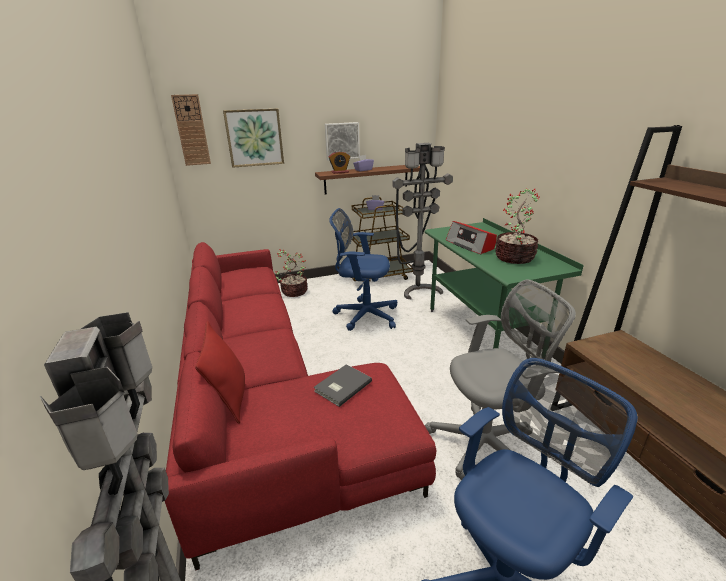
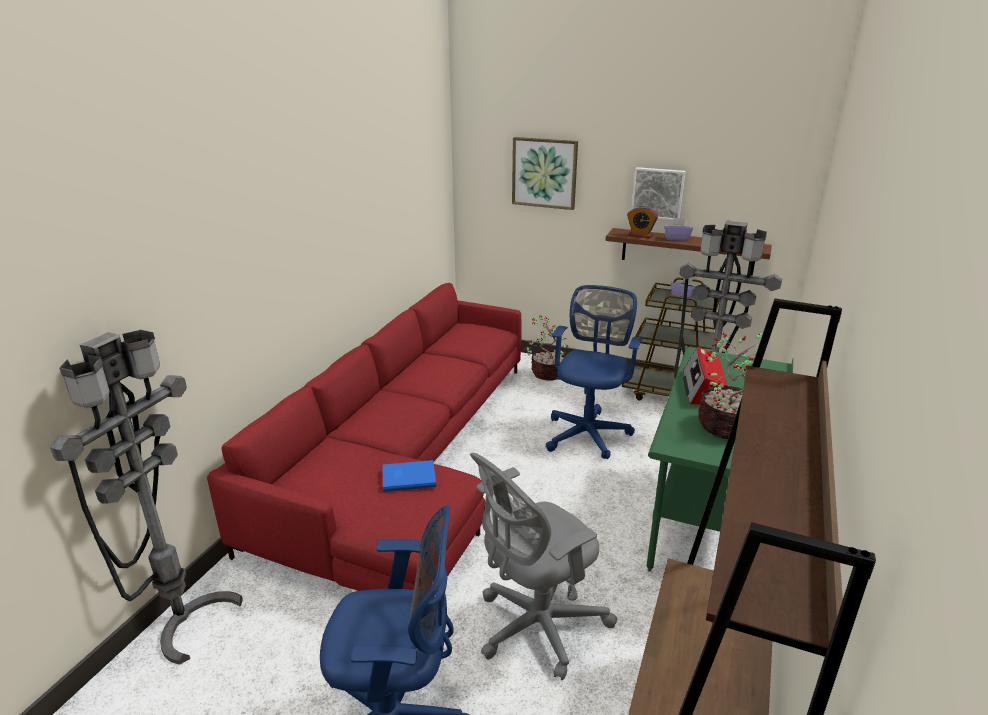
camera: 40 degrees right, 0 degrees up
(191, 130) = (478, 155): wall clock -> none
(230, 398) = (327, 442): red pillow -> none
(341, 386) = (408, 477): grey book -> blue book
(363, 315) = (588, 433): blue office chair -> blue office chair turned 60 degrees clockwise
(487, 443) = (535, 627): grey office chair -> grey office chair turned 120 degrees clockwise

